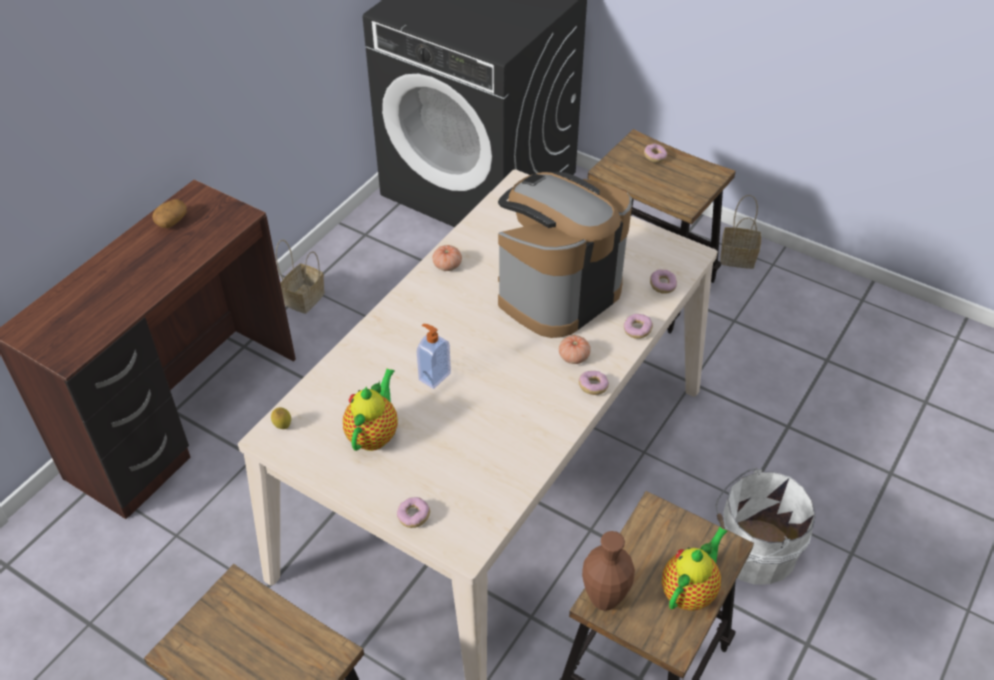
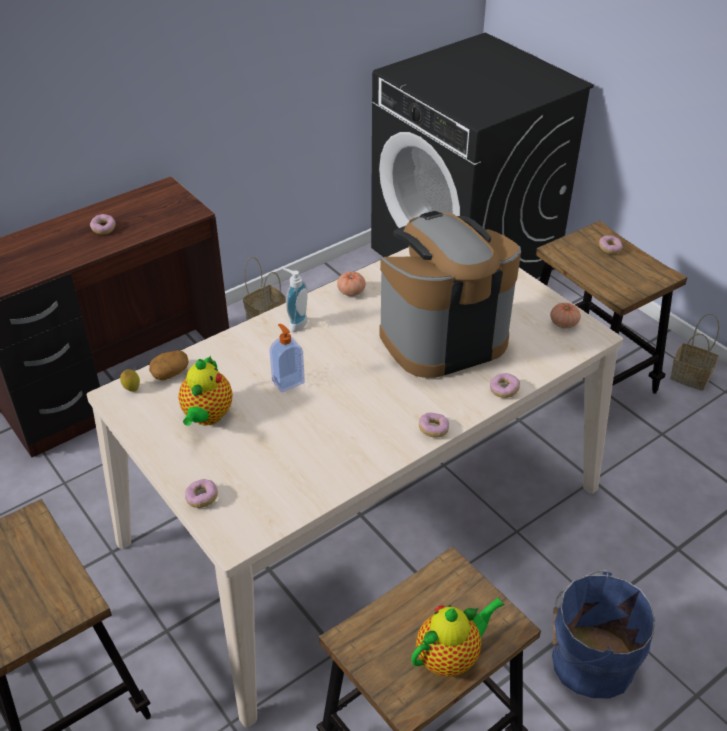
camera: 20 degrees right, 5 degrees down
(171, 220) = (134, 203): potato -> potato (170, 372)
(374, 434) = (207, 417): teapot -> teapot turned 150 degrees clockwise
(410, 313) = (295, 323): none -> soap dispenser
(574, 357) = (428, 398): tomato -> tomato (563, 323)
(604, 599) = (358, 636): brown vase -> none
(662, 286) = (550, 356): donut -> donut (103, 229)
(752, 552) = (588, 660): white bucket -> blue bucket

